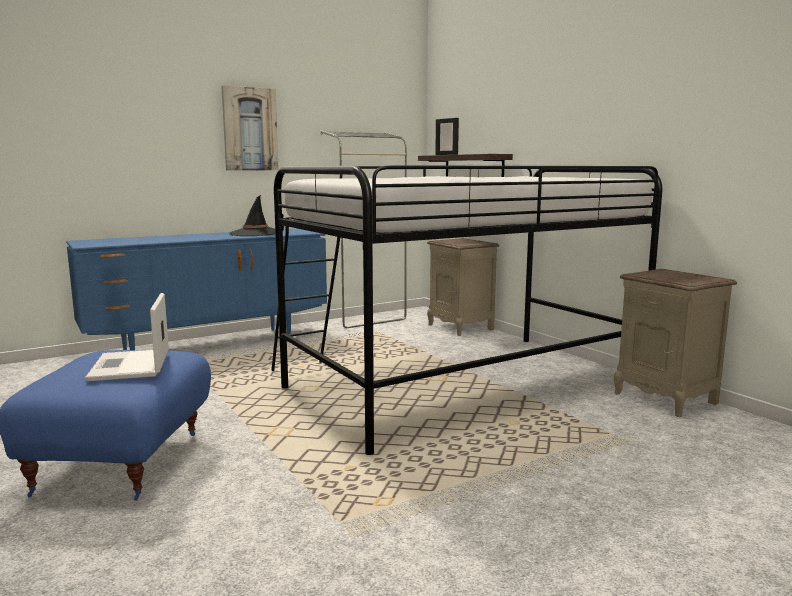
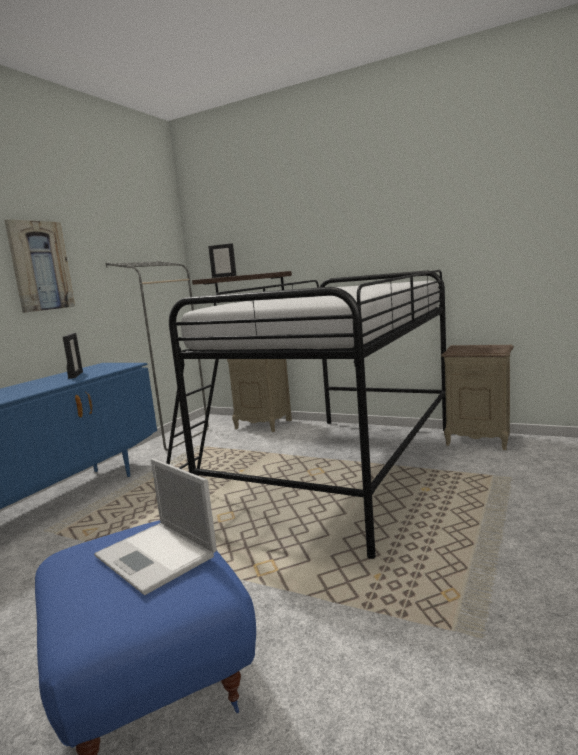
camera: 30 degrees left, 0 degrees up
(255, 233) = (76, 375): black hat -> picture frame

